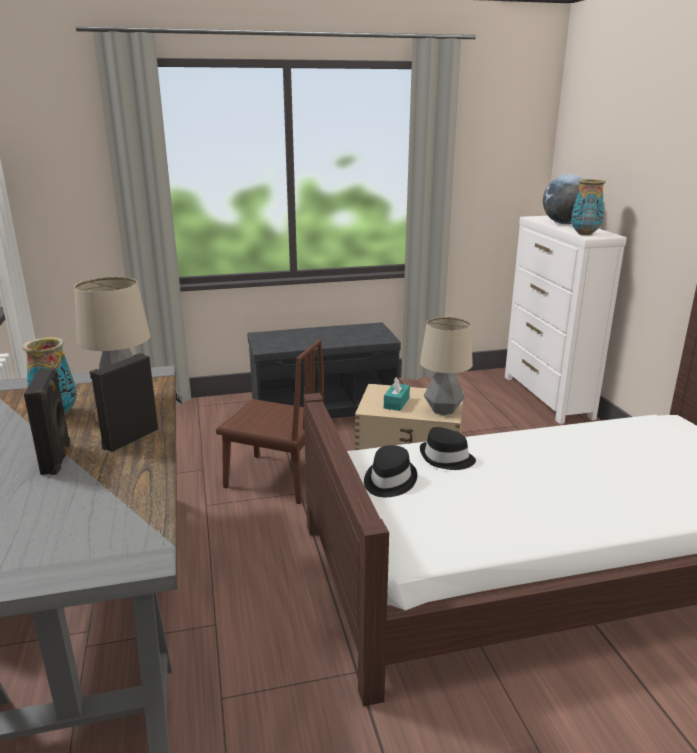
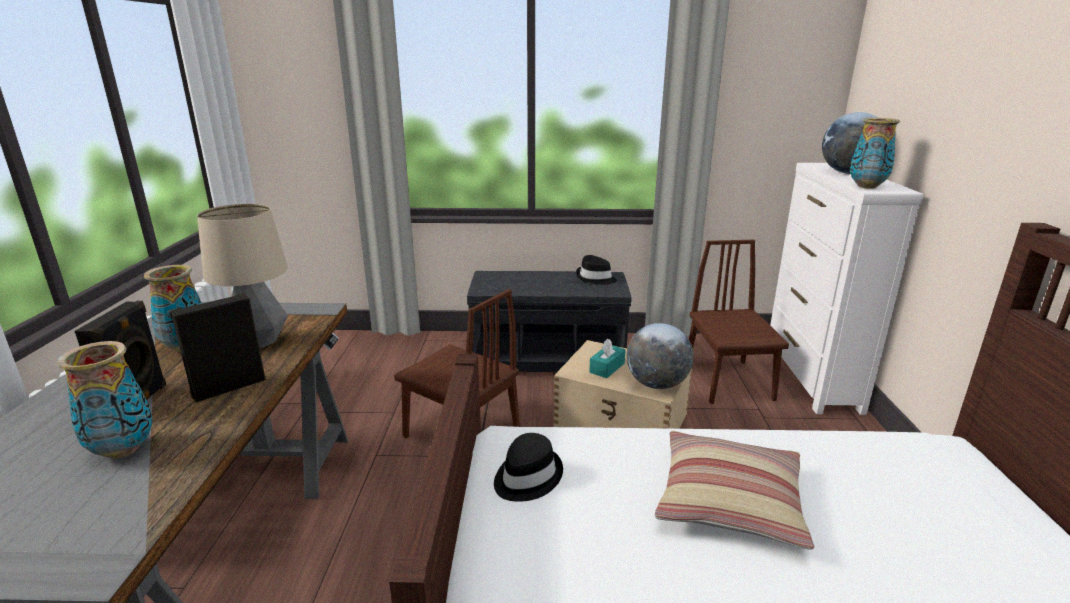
camera: 15 degrees right, 0 degrees up
(83, 491) = (123, 450): none -> vase
(442, 410) = (656, 384): table lamp -> globe
(446, 458) = (613, 457): black hat -> black hat (595, 278)
(483, 408) = (728, 381): none -> brown chair
(542, 473) = (729, 500): none -> pillow

